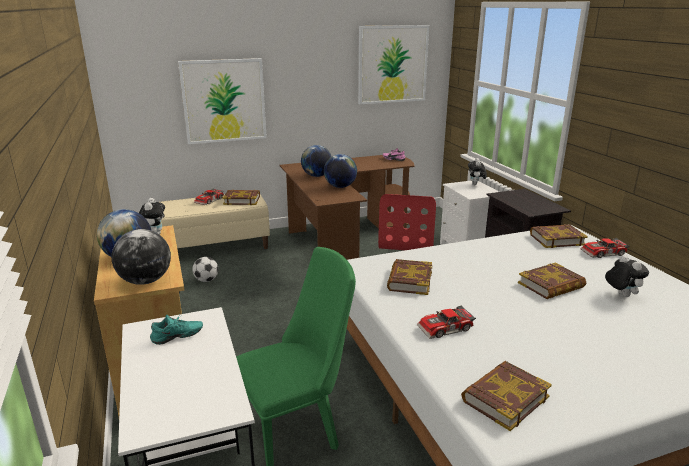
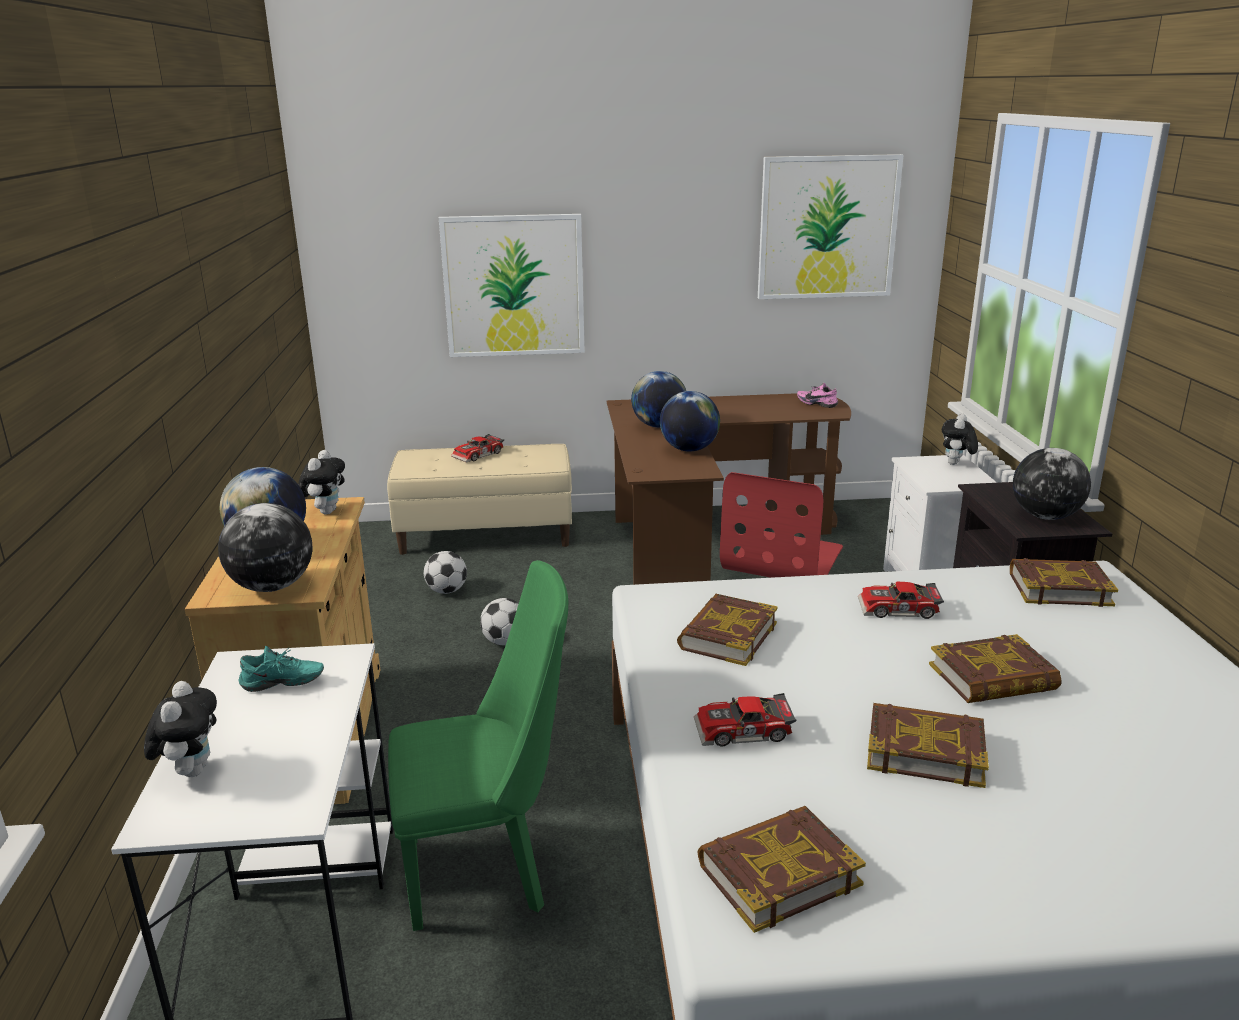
camera: 15 degrees right, 0 degrees up
(242, 200) = (531, 458): book -> book (925, 751)
(253, 304) = (505, 641): none -> football
(536, 205) = (1045, 516): none -> globe
(604, 253) = (1143, 627): toy car -> toy car (899, 610)
(621, 295) = (1127, 715): plush toy -> plush toy (191, 770)

